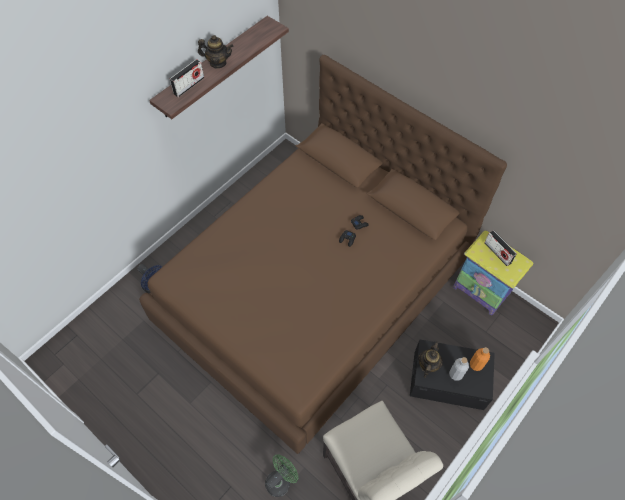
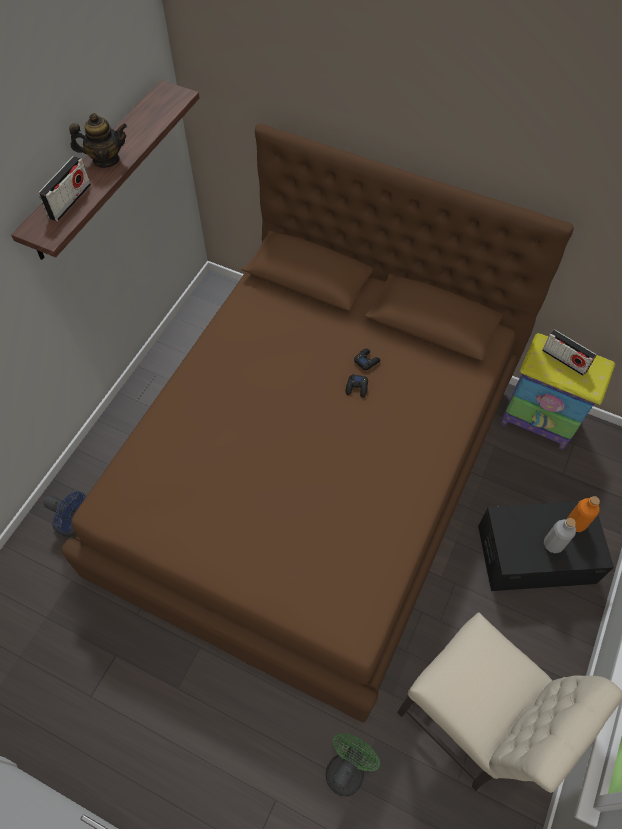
camera: 15 degrees left, 0 degrees up
(427, 365) = (511, 541): teapot -> none

